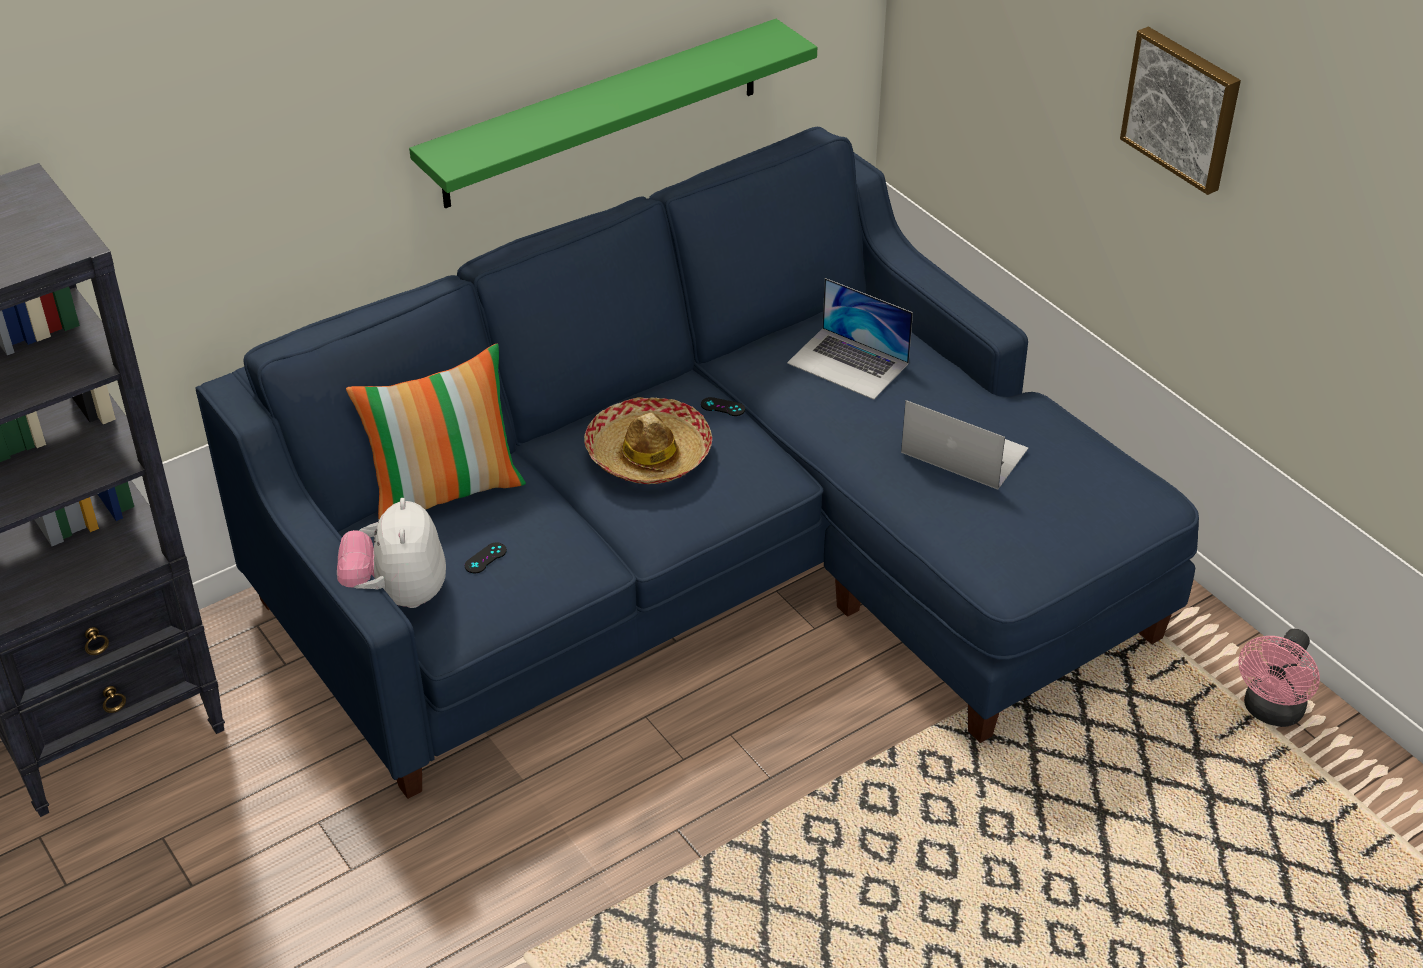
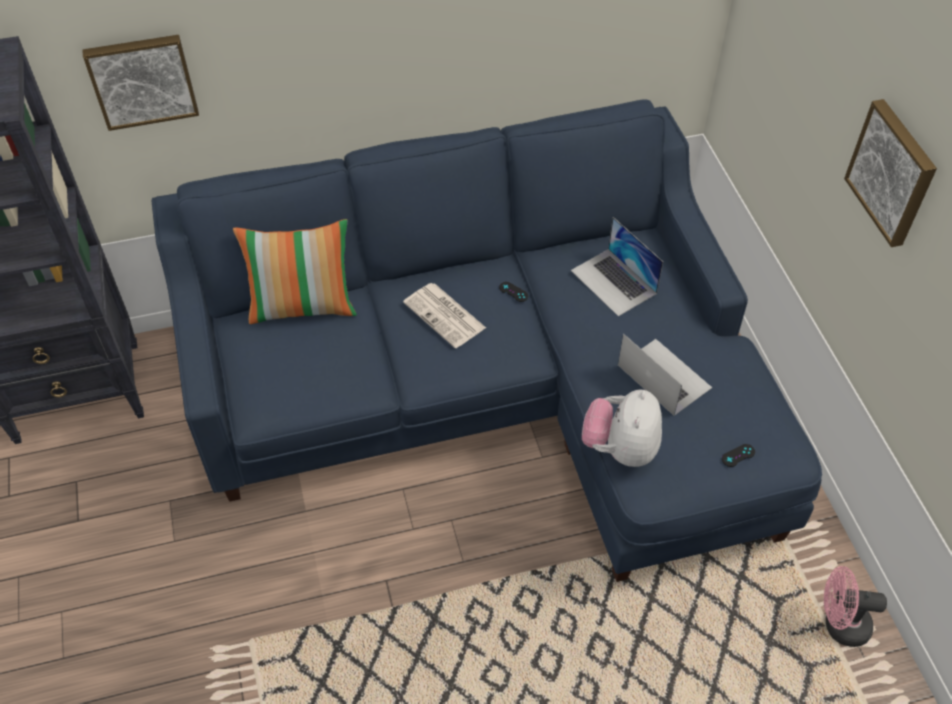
camera: 20 degrees right, 10 degrees up
(186, 207) = (142, 80): none -> picture
(397, 594) = (236, 376): plush toy -> plush toy (620, 448)
(485, 558) = (303, 366): black game controller -> black game controller (738, 455)
(602, 114) = (478, 62): green shelf -> none
(648, 454) = (445, 316): hat -> newspaper
(1270, 712) = (839, 625): pink fan -> pink fan turned 45 degrees clockwise

